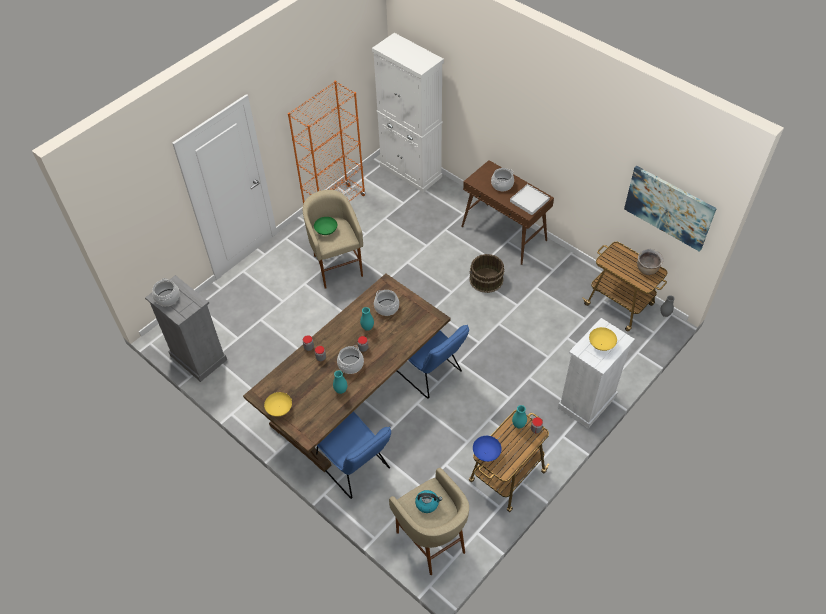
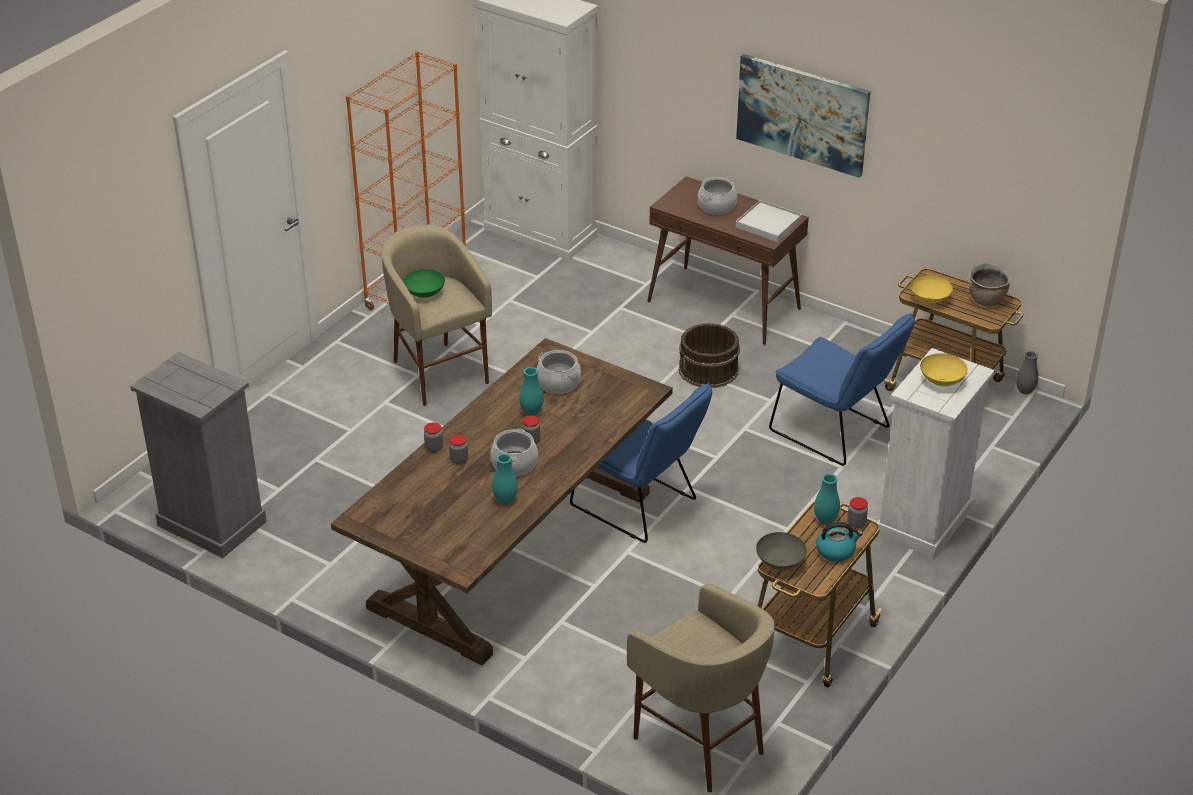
camera: 10 degrees left, 15 degrees down
(167, 298) = (171, 383): cooking pot -> none
(279, 409) = (401, 536): yellow bowl -> yellow bowl (930, 300)
(356, 468) = (539, 654): blue chair -> blue chair (836, 432)
(427, 503) = (694, 643): kettle -> kettle (836, 551)
(486, 453) = (780, 562): blue bowl -> grey bowl
(669, 207) = (1009, 180): picture -> picture (802, 114)

